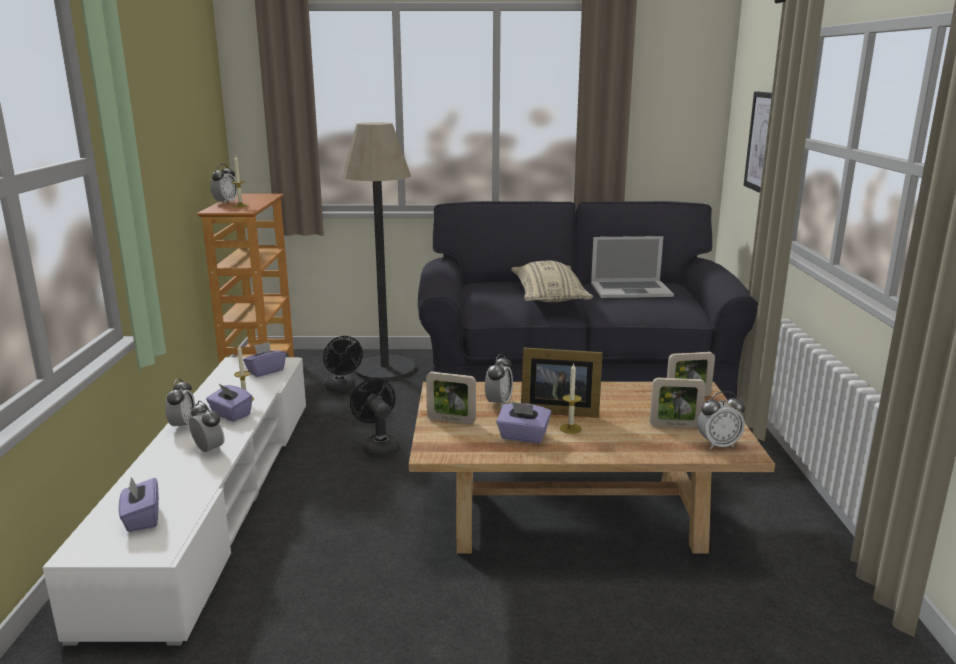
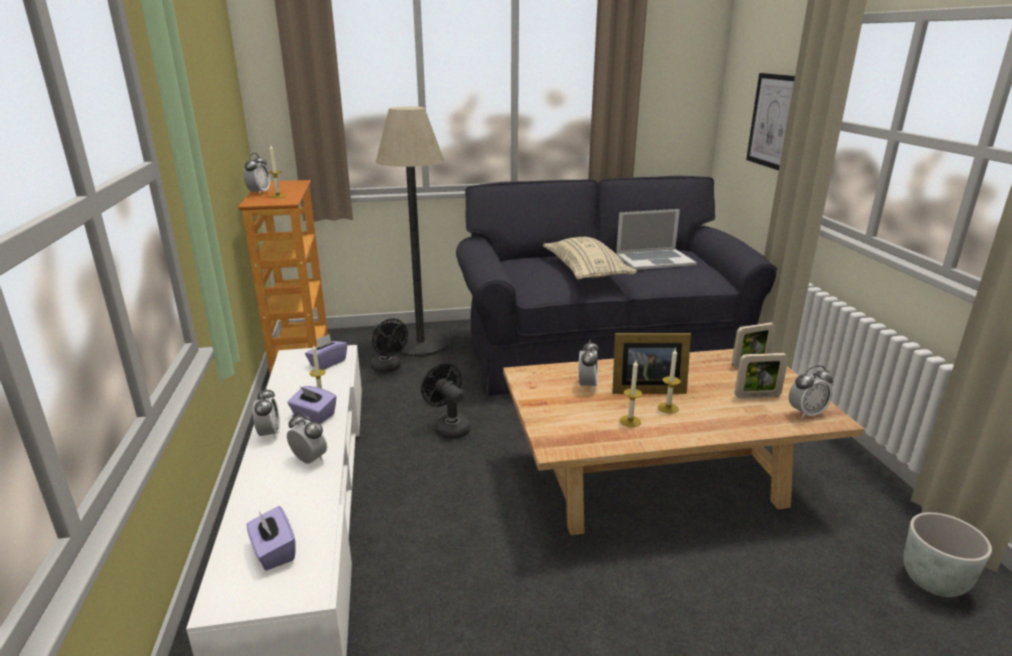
camera: 10 degrees left, 5 degrees up
(451, 420) = (553, 409): picture frame -> none
(523, 436) = (630, 421): purple tissue box -> candle
(837, 639) = (934, 581): none -> grey planter

